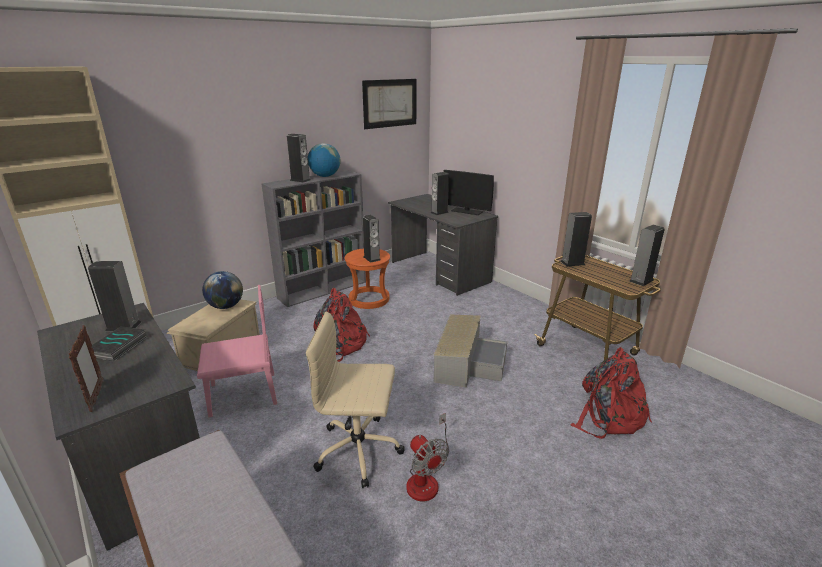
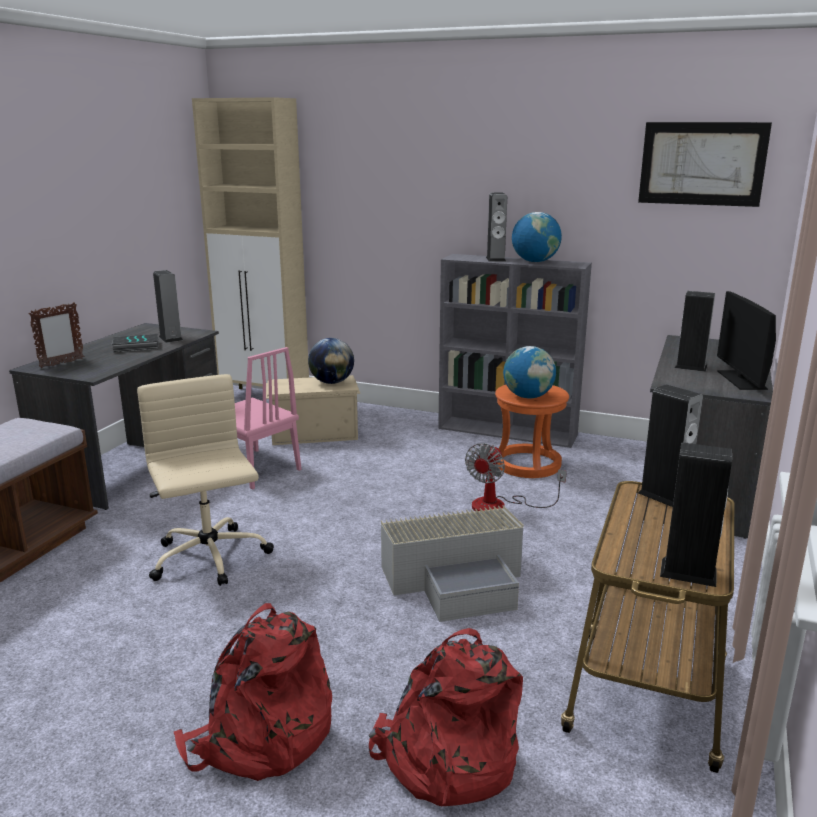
camera: 60 degrees right, 5 degrees down
(340, 345) = (396, 482): red backpack -> red backpack (260, 737)
(371, 258) = (528, 397): speaker -> globe
(426, 478) = (188, 614): fan -> fan (500, 506)

